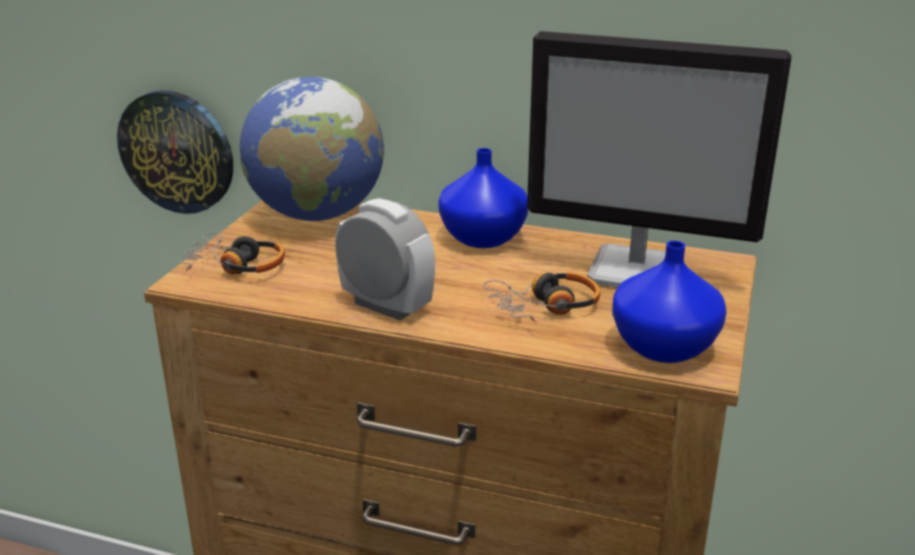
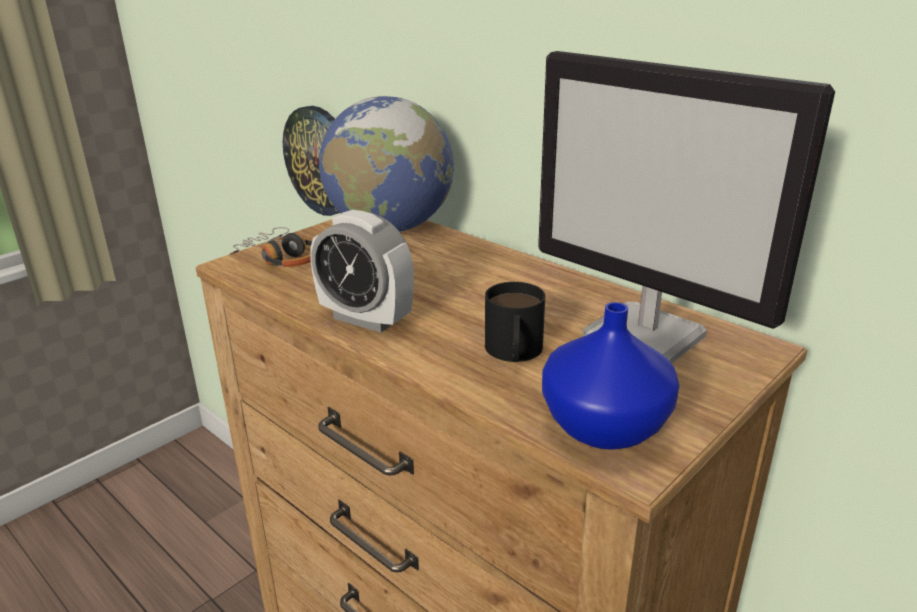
camera: 25 degrees right, 0 degrees up
(386, 306) = (365, 319): alarm clock -> alarm clock turned 150 degrees clockwise
(481, 237) = (516, 273): blue vase -> none
(544, 307) = (513, 353): headphones -> black mug

